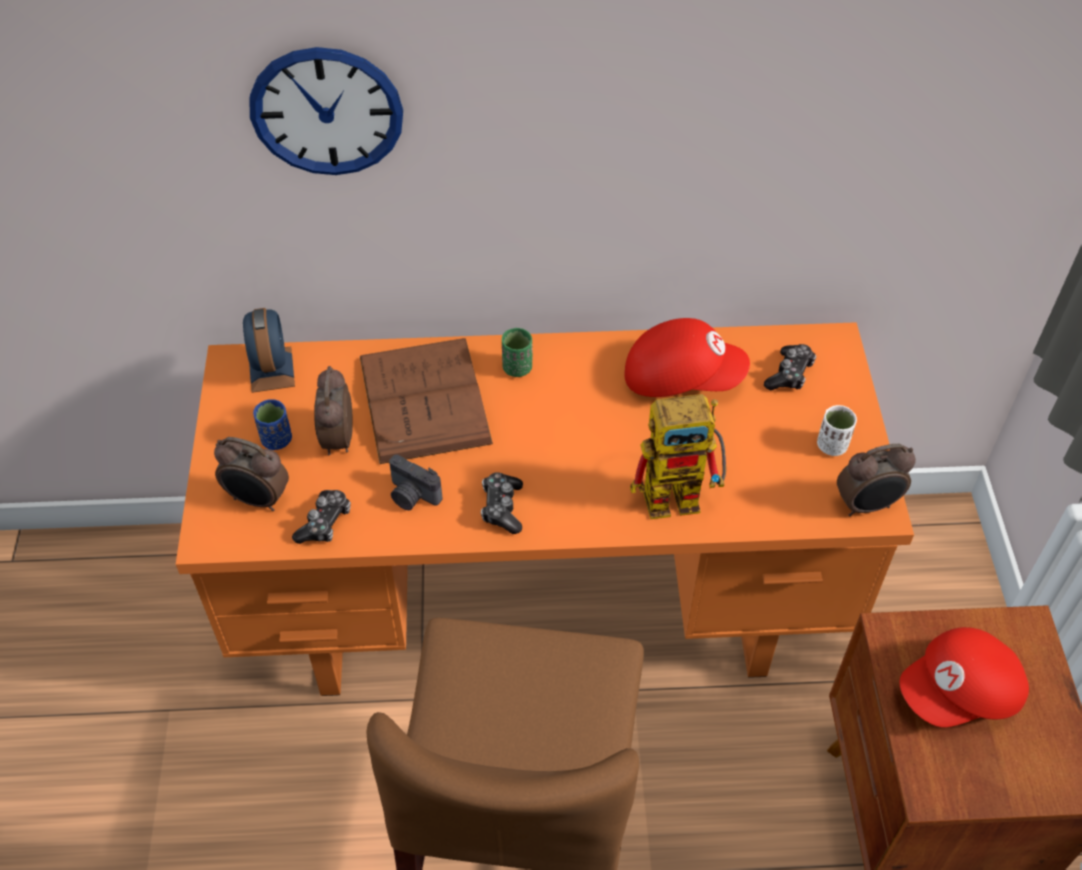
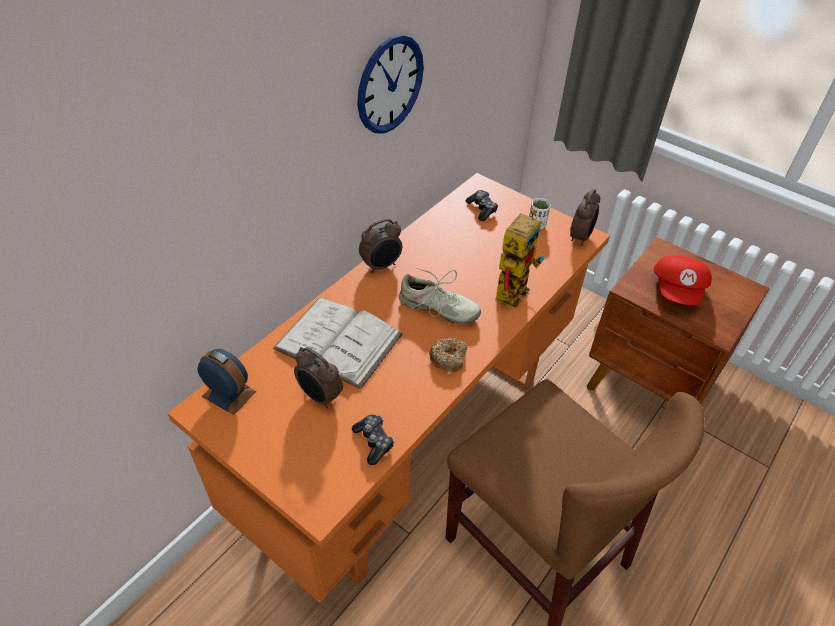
camera: 50 degrees left, 5 degrees down
(258, 500) = (320, 464): alarm clock -> alarm clock (381, 266)
(276, 439) = (285, 425): blue cup -> none
(326, 112) = (215, 167): wall clock -> wall clock (390, 85)
(412, 496) = (399, 390): camera -> none
(424, 399) = (338, 341): brown book -> white book
(502, 508) = (448, 358): game controller -> donut
(517, 368) = (363, 292): green cup -> none
(566, 448) = (437, 309): none -> beige shoe
(681, 377) = (442, 242): red cap -> none

